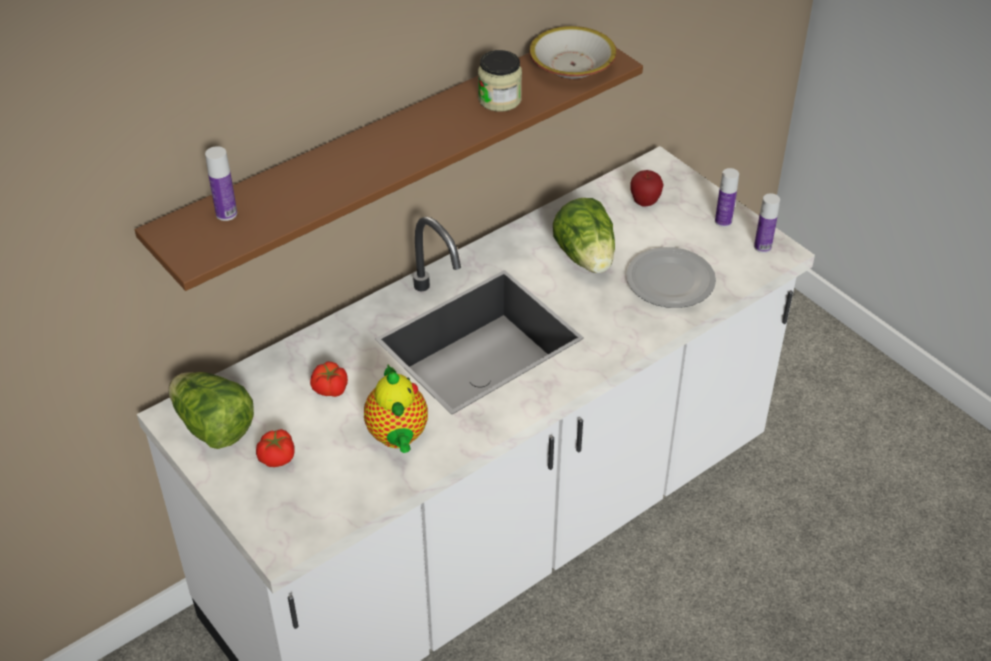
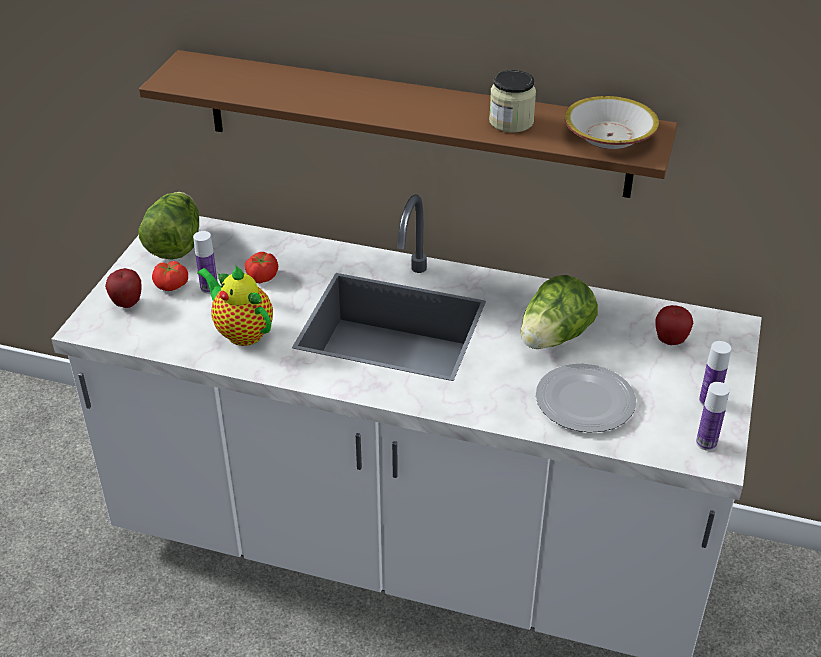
camera: 55 degrees right, 5 degrees down
(226, 214) = (229, 72): bottle -> bottle (209, 288)
(273, 501) = (127, 303): none -> apple
(398, 437) = (241, 332): teapot -> teapot turned 90 degrees clockwise

